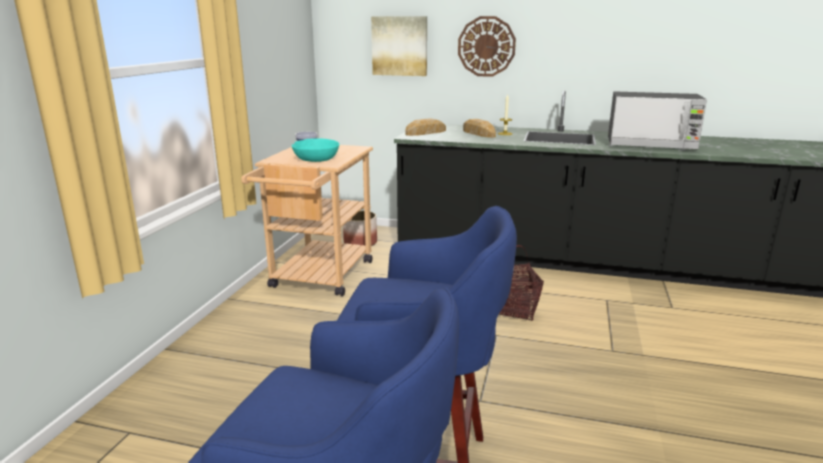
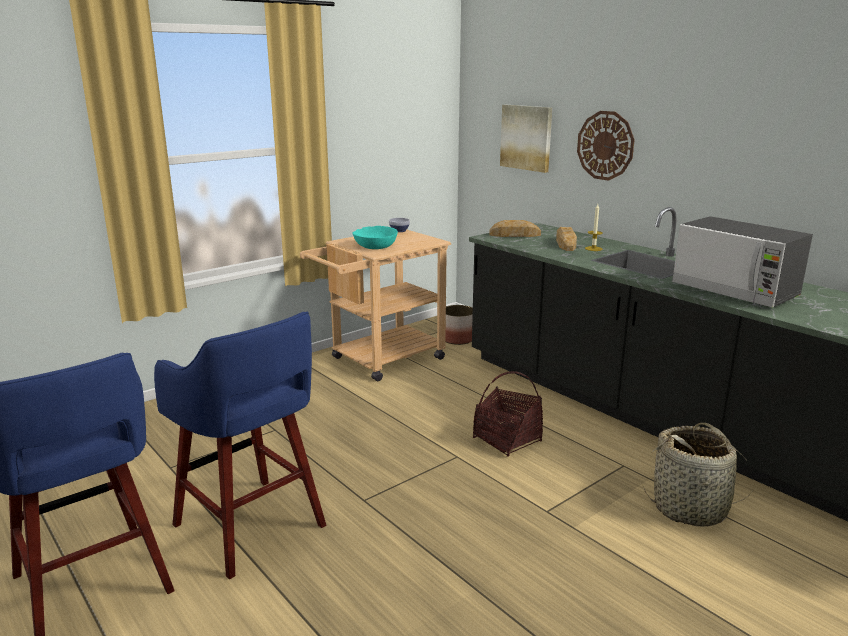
camera: 35 degrees right, 0 degrees up
(680, 313) = (690, 508): none -> basket

